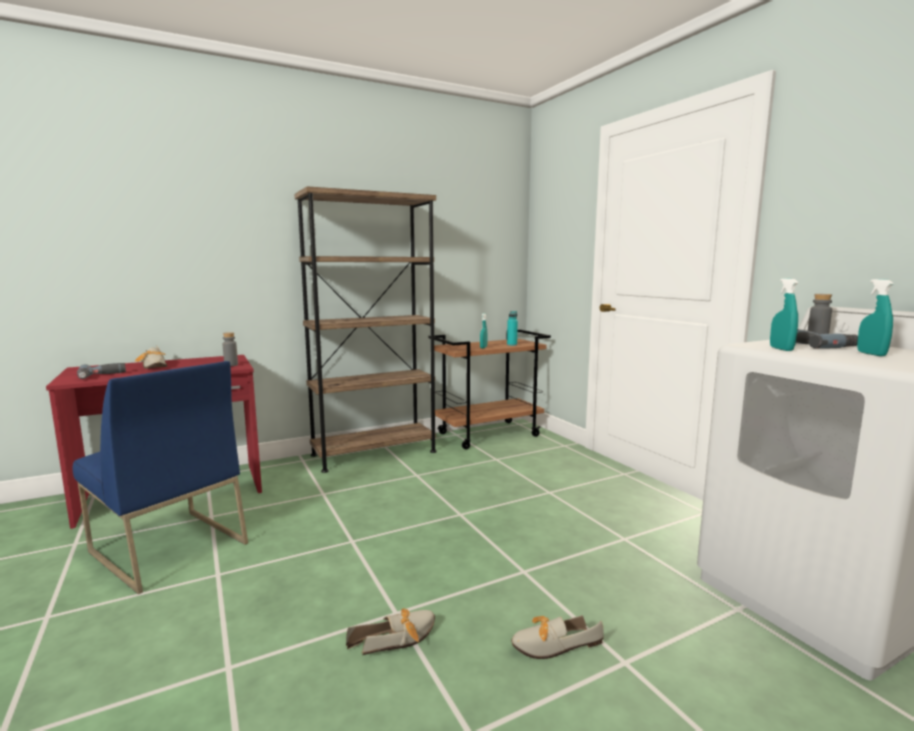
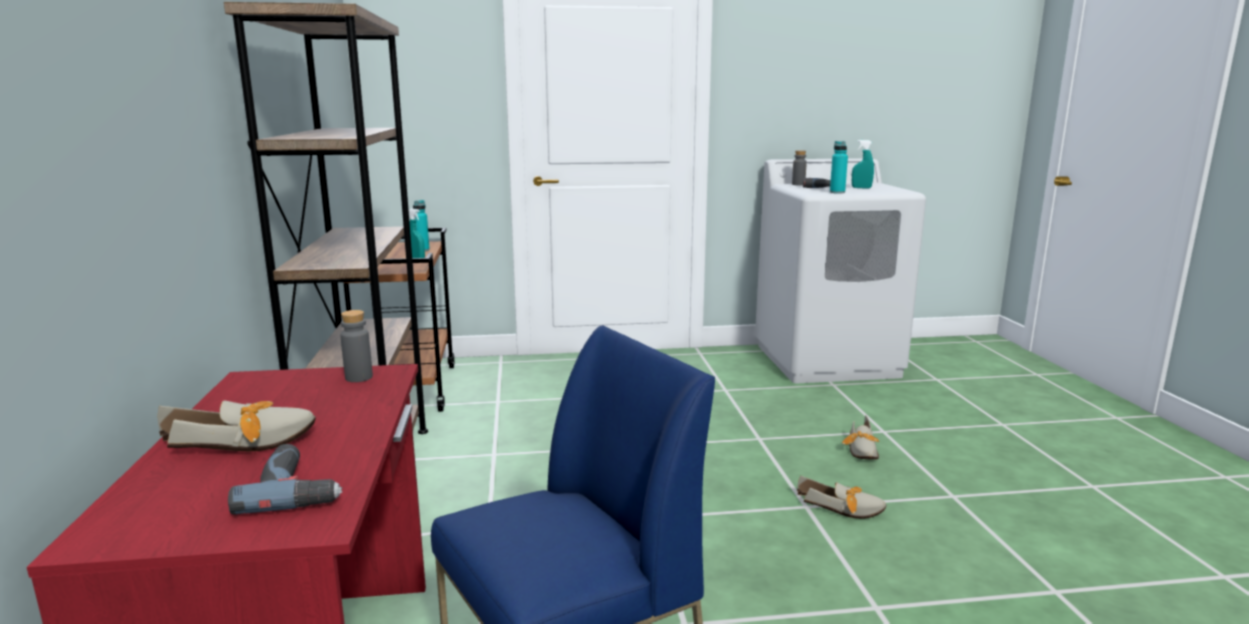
camera: 70 degrees left, 5 degrees up
(399, 638) = (845, 509): shoe -> shoe turned 120 degrees clockwise
(781, 349) = (837, 192): turquoise spray bottle -> turquoise bottle

